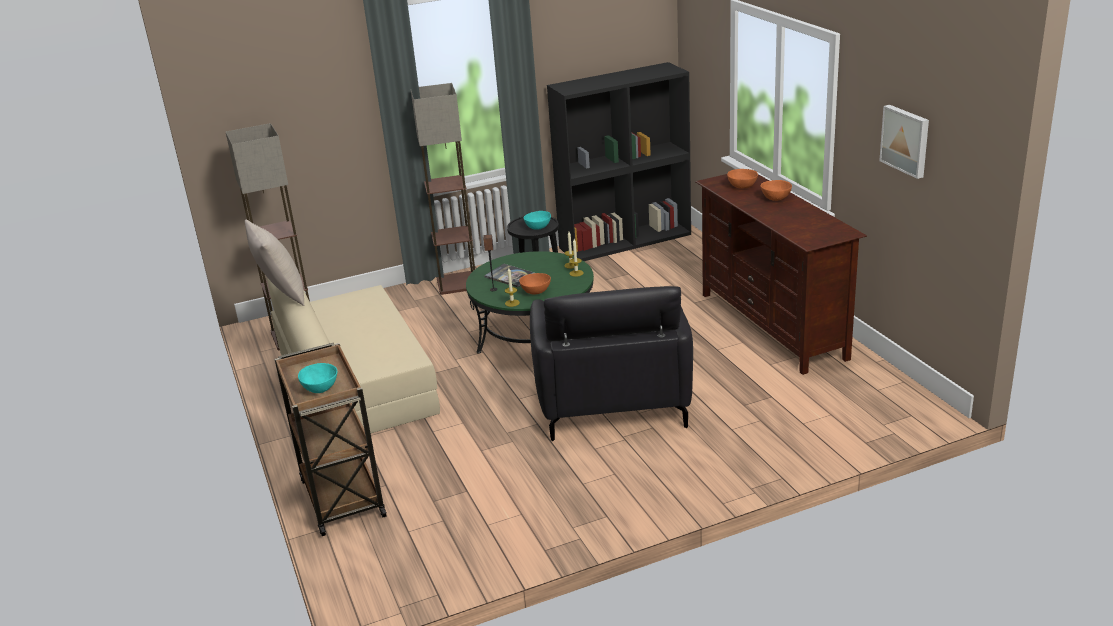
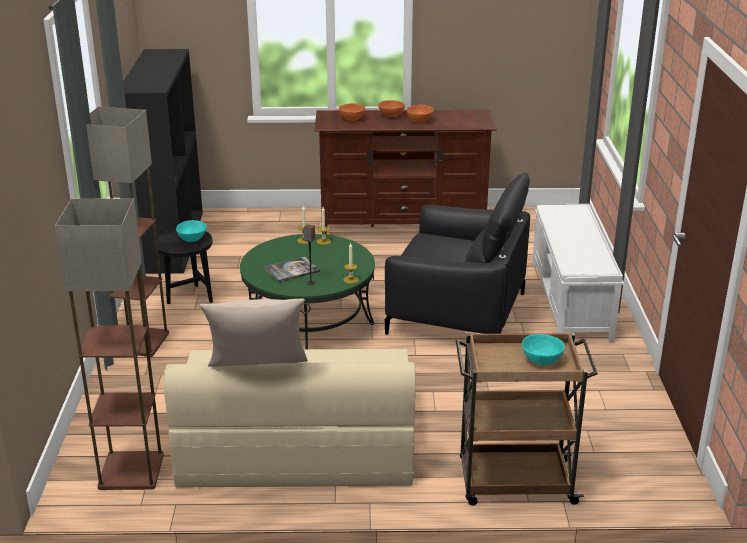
camera: 70 degrees left, 0 degrees up
(536, 292) = (341, 265): orange bowl -> orange bowl (420, 121)
(698, 460) = (570, 301): none -> white bench
(906, 140) = (504, 27): picture -> none

